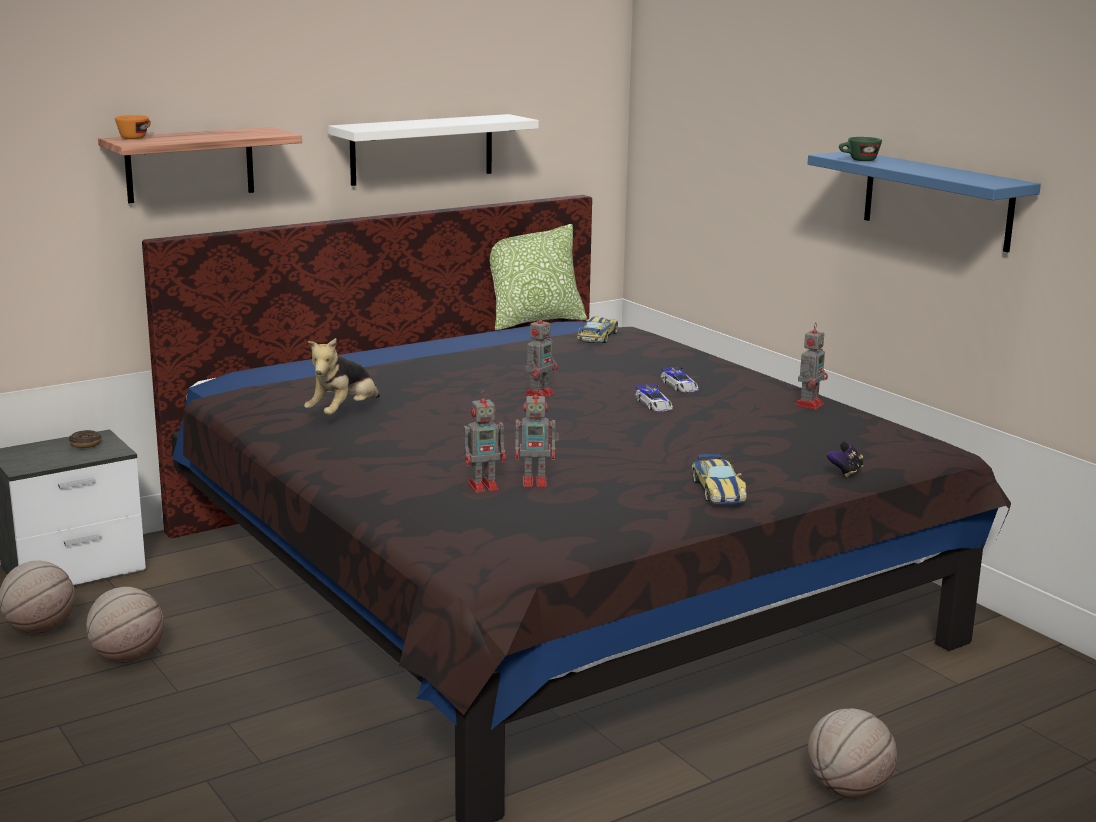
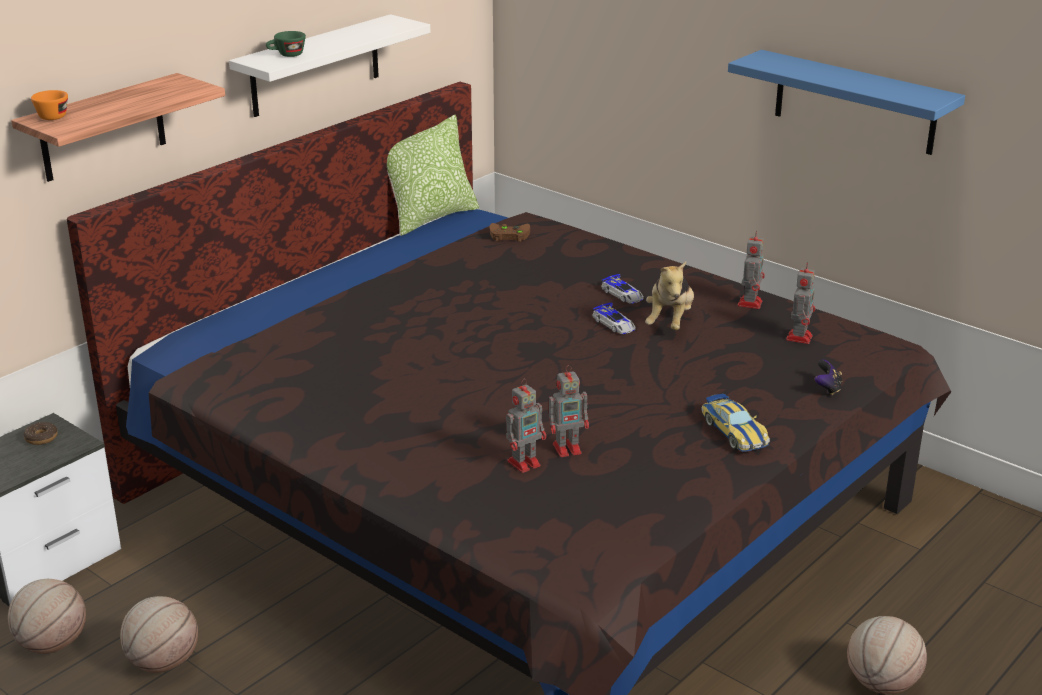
camera: 15 degrees left, 10 degrees up
(344, 413) = (330, 382): plush toy -> plush toy (670, 321)
(540, 394) = (501, 325): toy robot -> toy robot (799, 337)
(597, 337) = (508, 235): toy car -> brown game controller
(858, 160) = (781, 69): green cup -> green cup (286, 55)

